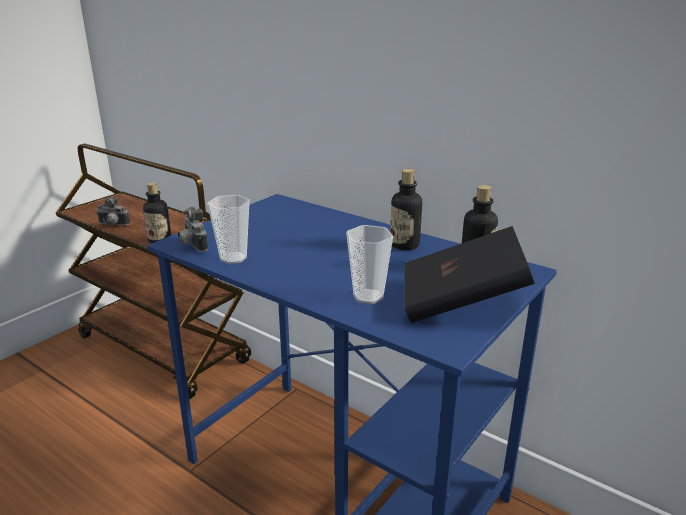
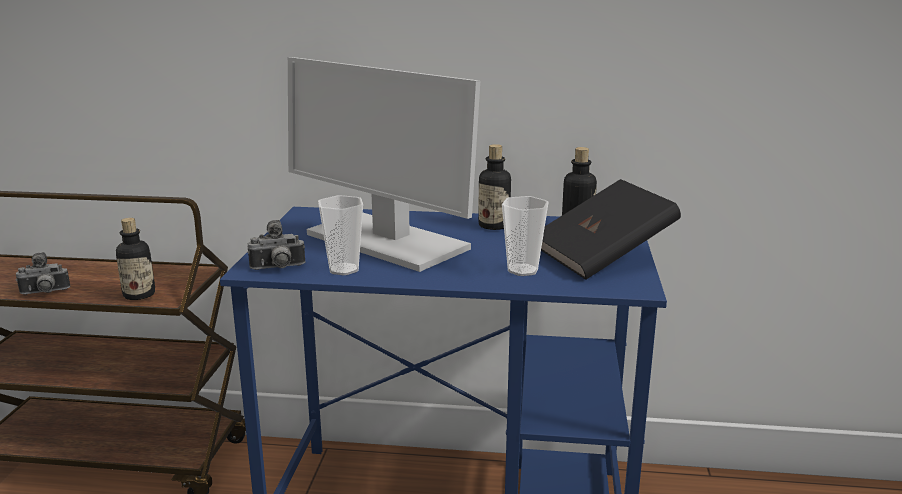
camera: 30 degrees left, 5 degrees down
(192, 245) = (278, 268): camera -> camera turned 45 degrees counterclockwise
(296, 240) = (385, 242): none -> monitor

